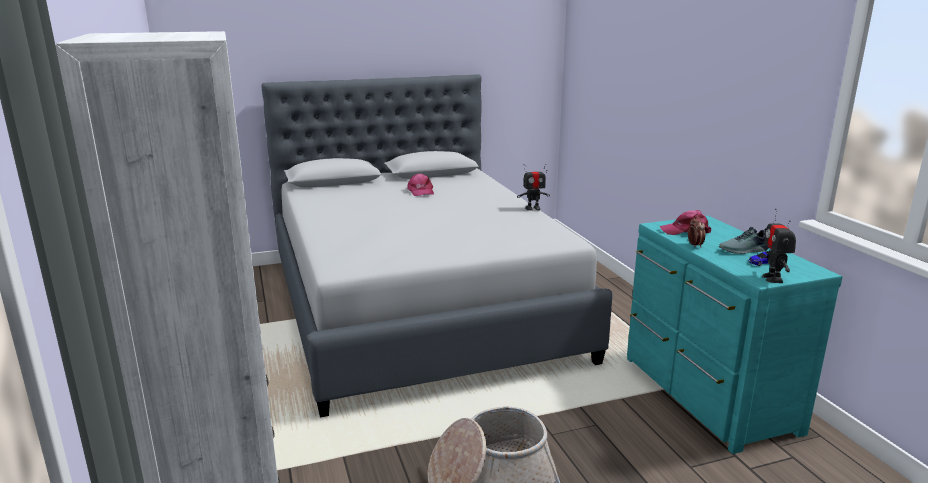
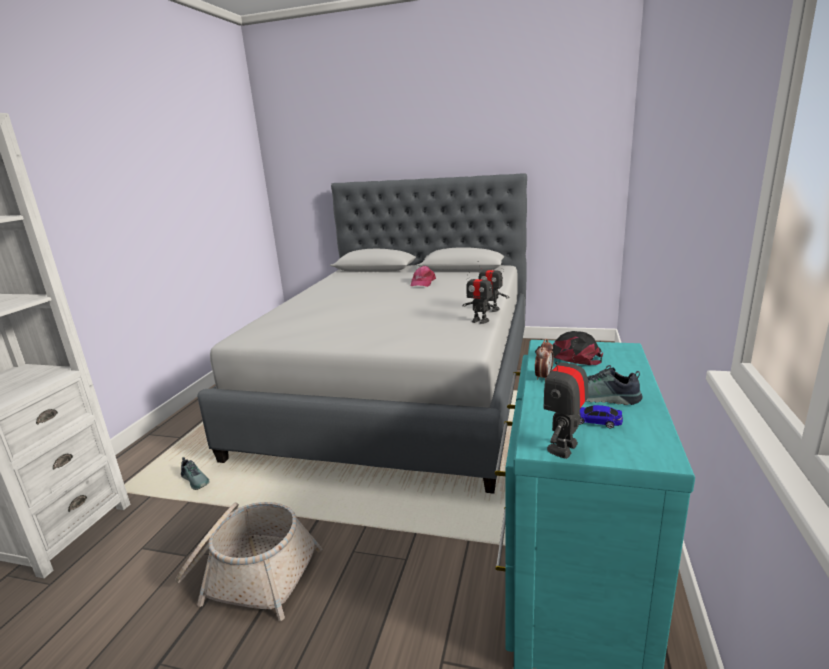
camera: 35 degrees right, 0 degrees up
(320, 438) = (196, 480): none -> shoe
(542, 219) = (480, 321): none -> toy robot
(686, 231) = (569, 357): pink cap -> black cap

